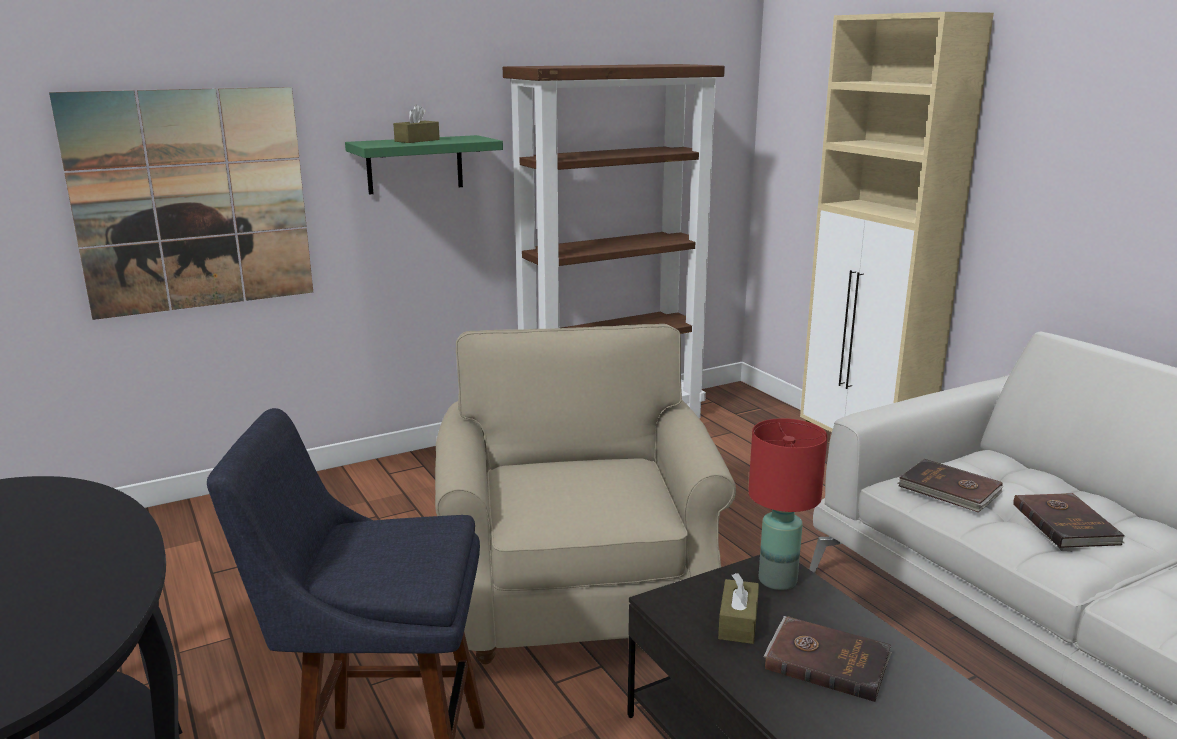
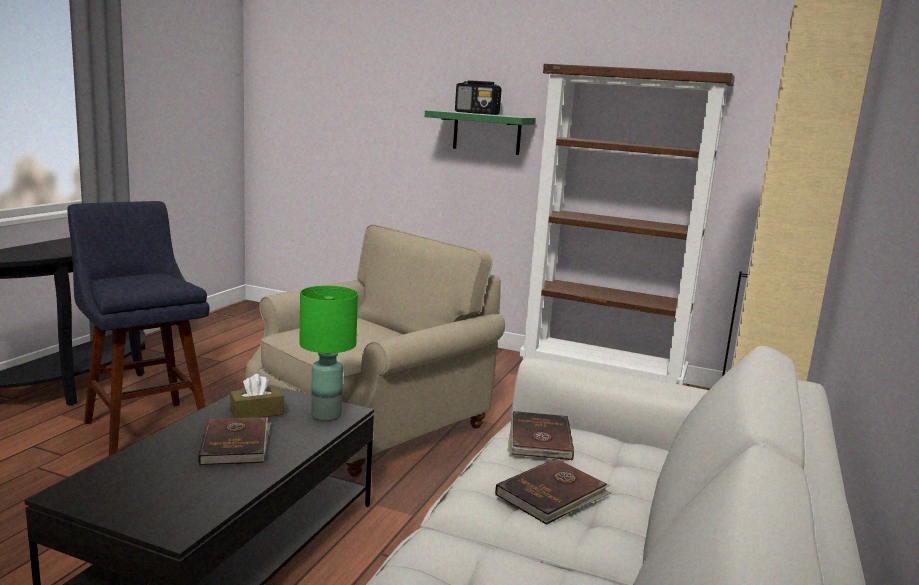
camera: 50 degrees right, 5 degrees down
(193, 201) = (354, 135): picture -> none
(417, 140) = (477, 113): brown tissue box -> radio
(776, 580) = (326, 414): red table lamp -> green table lamp

